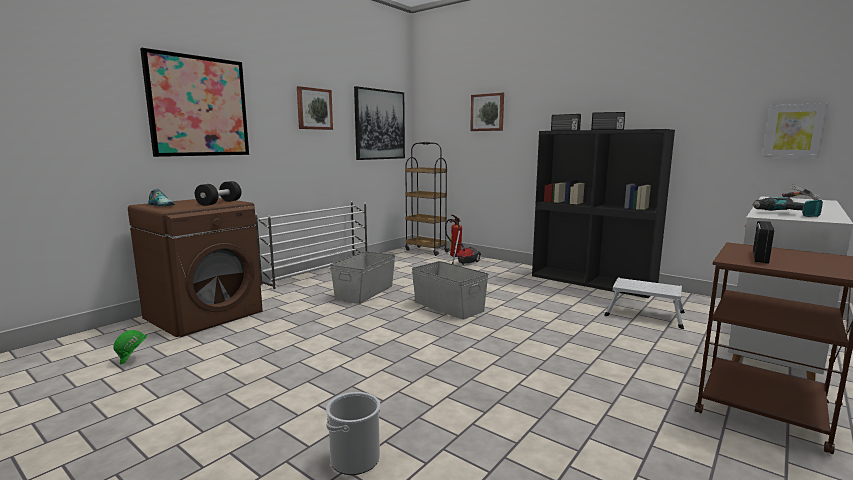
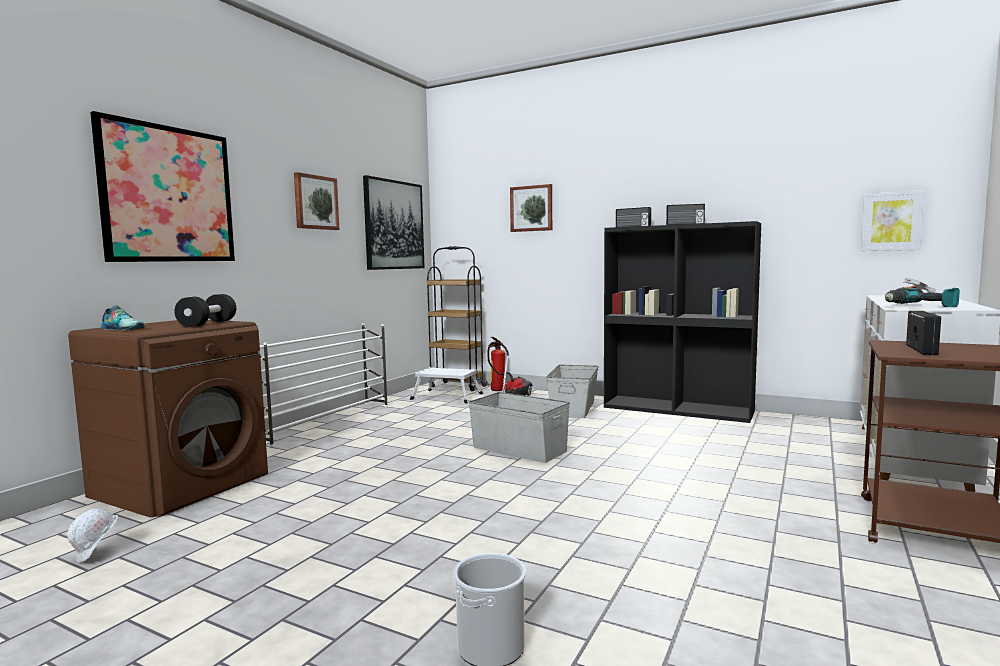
camera: 10 degrees left, 5 degrees down
(133, 361) = (97, 555): green hard hat -> white hard hat
(365, 292) = (401, 440): grey storage box -> grey storage box (574, 408)
(645, 314) = (756, 440): white step ladder -> white step ladder (447, 396)

